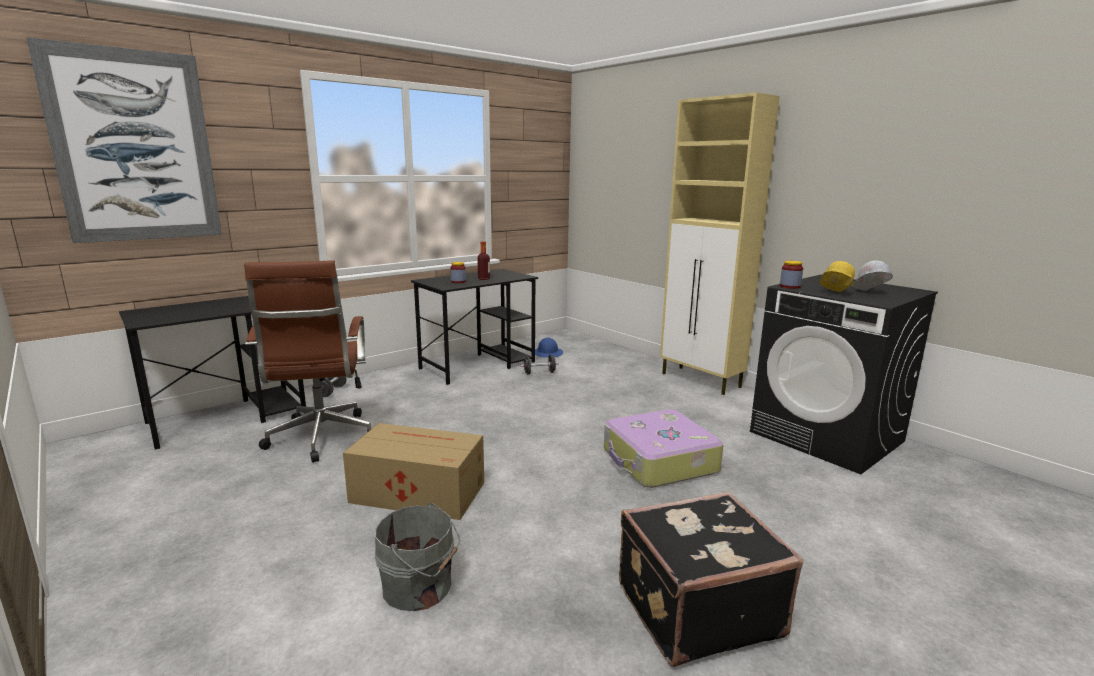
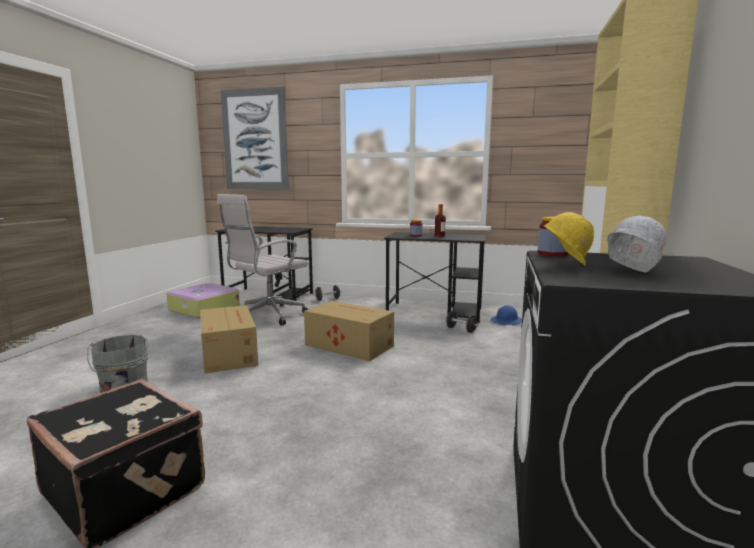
camera: 55 degrees right, 5 degrees down
(321, 439) = (267, 316): brown office chair -> white office chair
(500, 424) = (348, 345): none -> cardboard box
(658, 461) = (367, 414): suitcase -> suitcase (203, 309)

